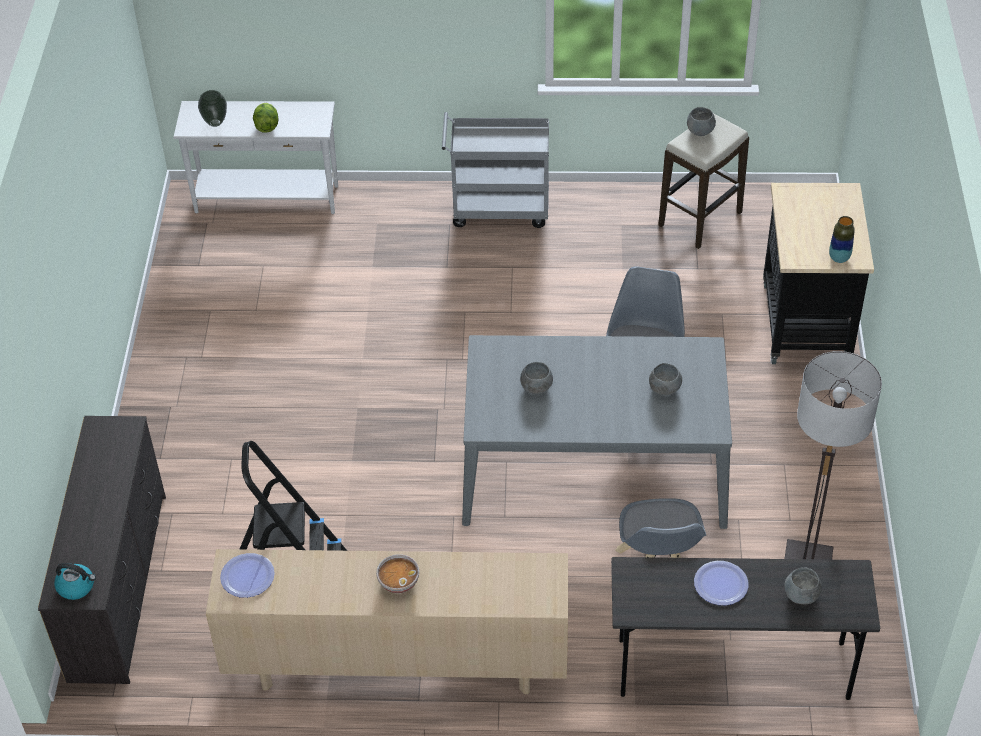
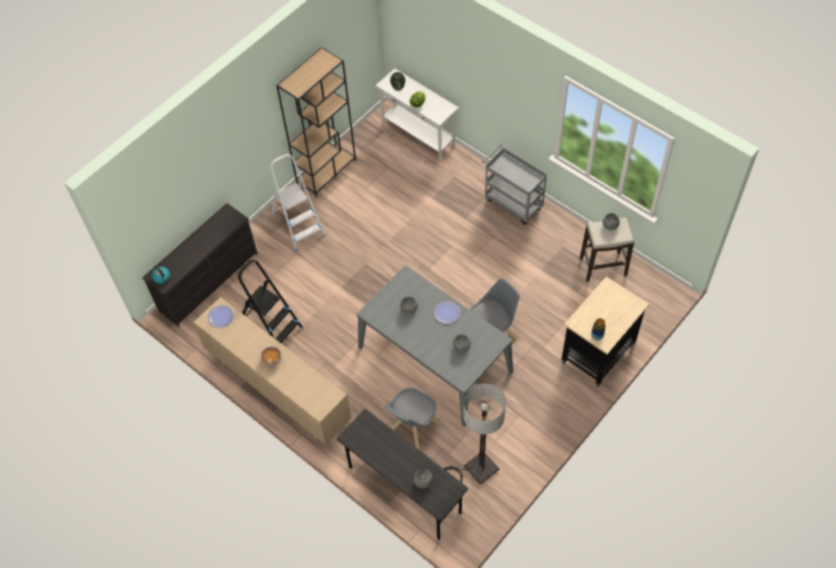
camera: 40 degrees right, 10 degrees up
(167, 322) = (326, 171): none -> bookcase
(195, 418) = (298, 225): none -> white step ladder
(721, 584) = (396, 452): plate -> plate (446, 313)

